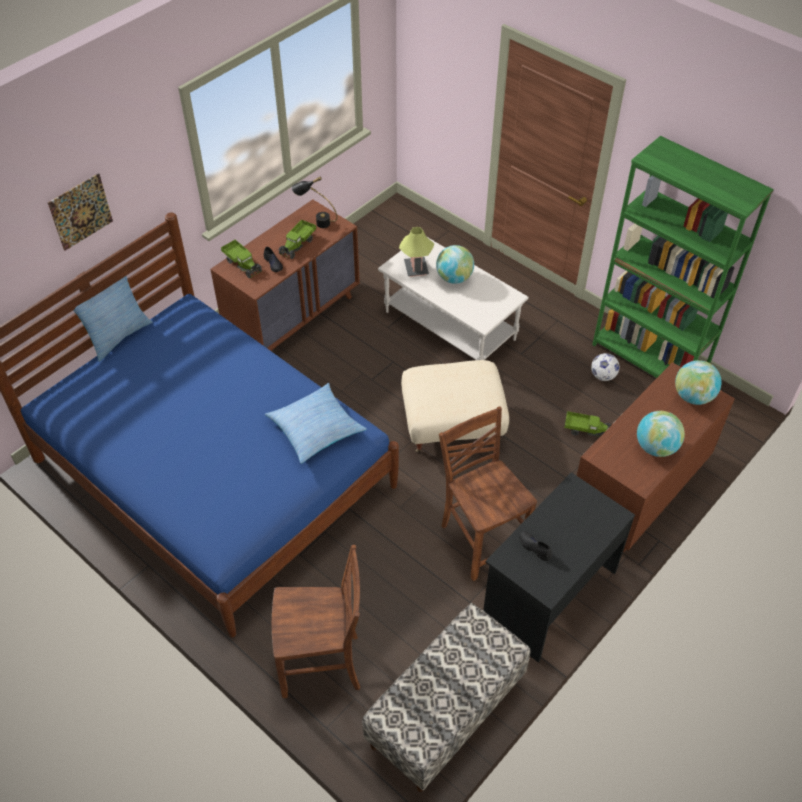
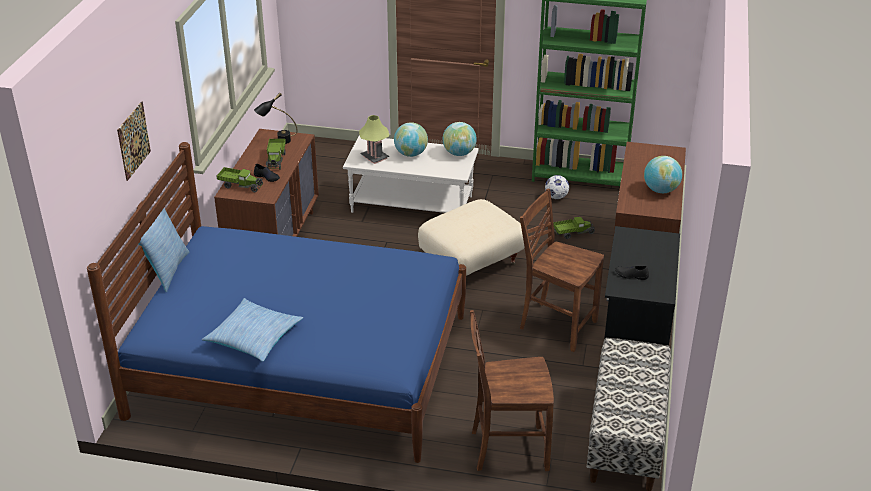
camera: 30 degrees left, 15 degrees down
(315, 428) = (400, 269): pillow -> pillow (253, 337)
(322, 665) = (507, 449): brown chair -> brown chair turned 150 degrees counterclockwise
(693, 396) = (658, 155): globe -> globe (459, 153)

